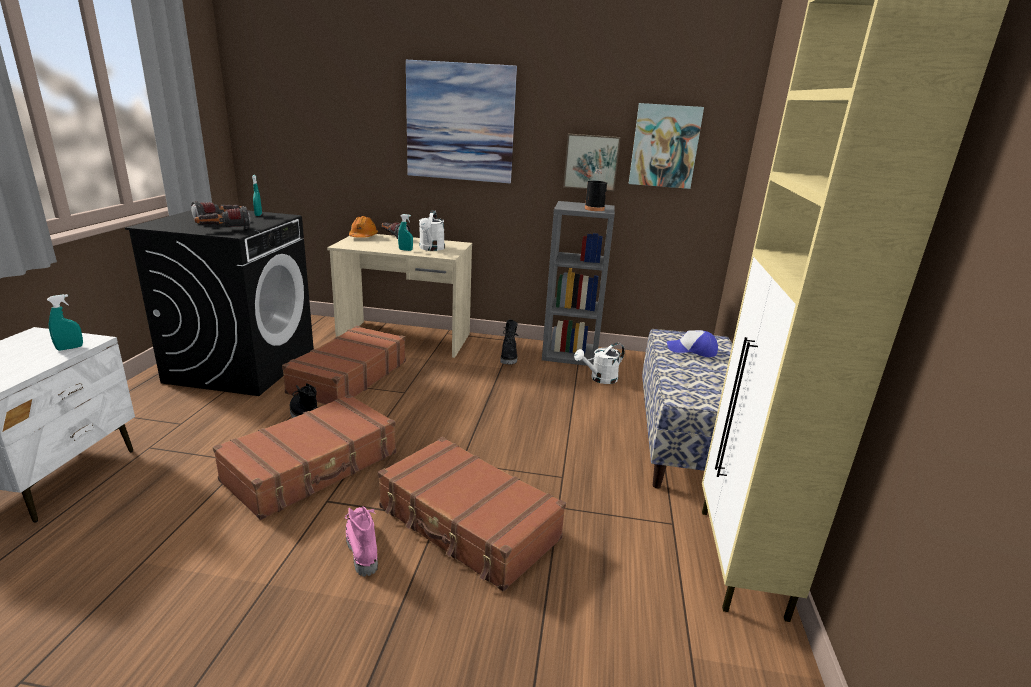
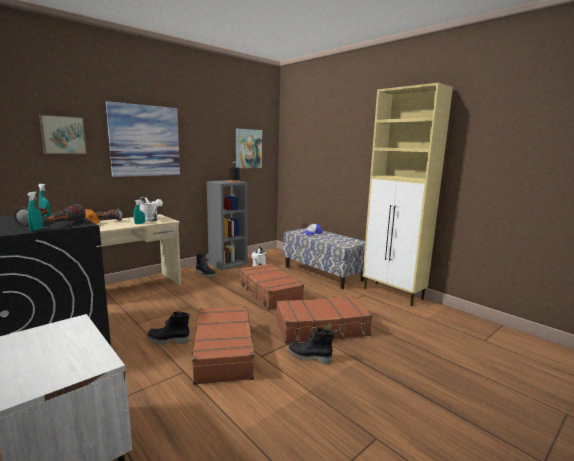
camera: 50 degrees left, 10 degrees down
(70, 348) = (76, 330): turquoise spray bottle -> turquoise spray bottle (36, 229)
(348, 377) = (144, 315): brown suitcase -> brown suitcase (269, 293)
(361, 546) = (309, 357): pink boot -> black boot
(591, 162) = (218, 159): picture -> picture (63, 135)

